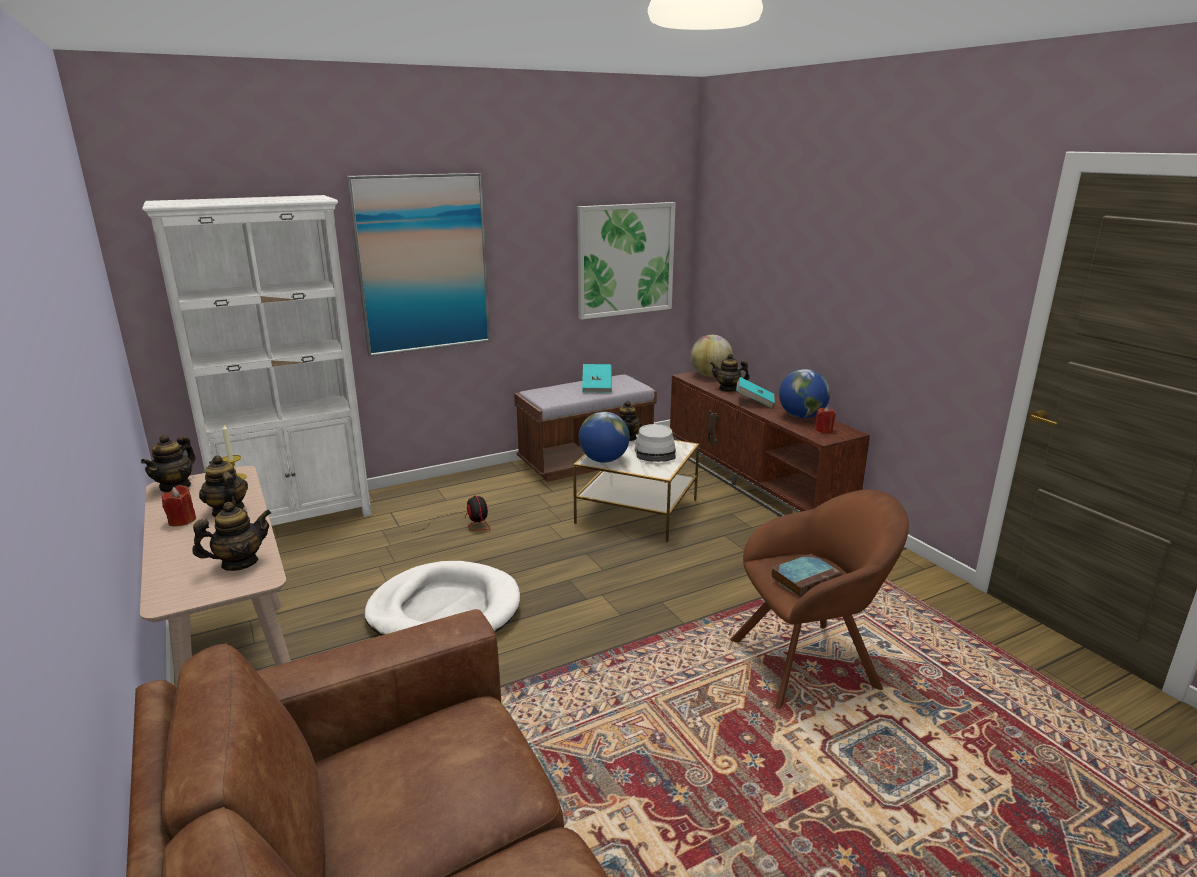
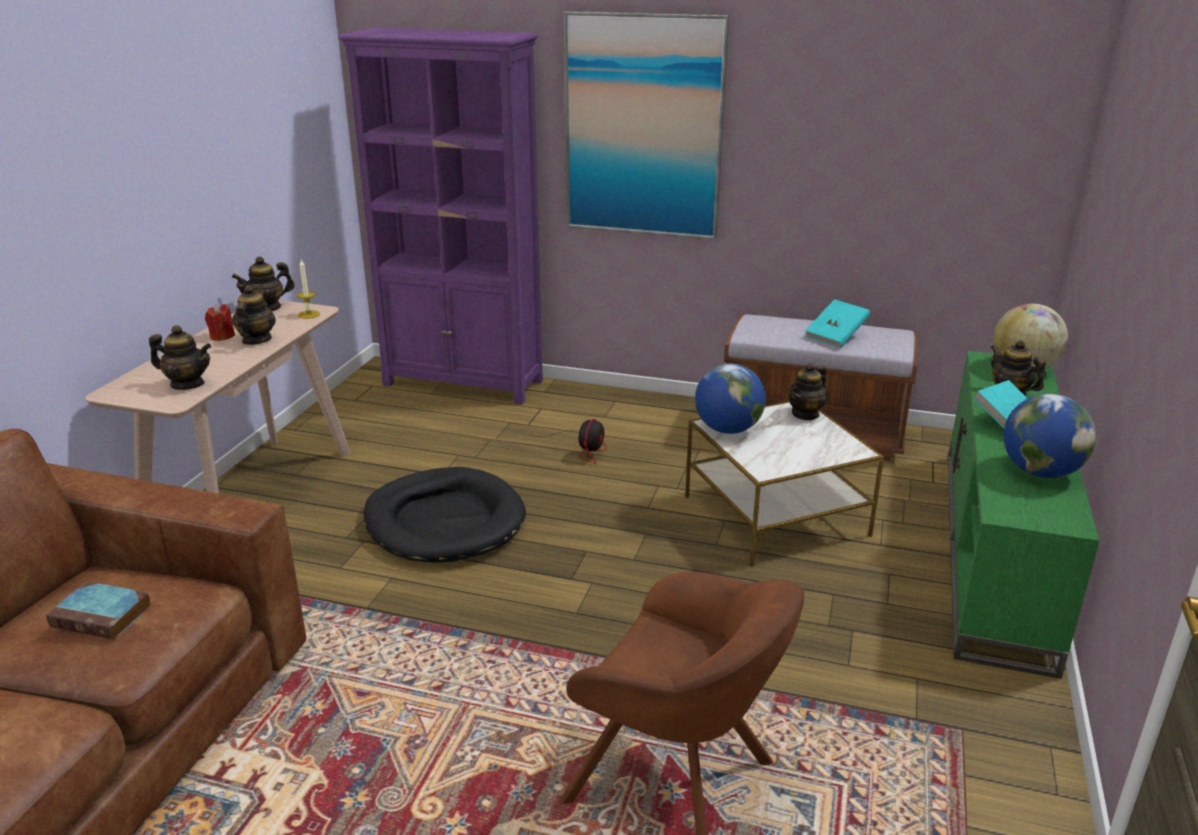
camera: 45 degrees right, 5 degrees up
(296, 519) = (464, 383): white bookcase -> purple bookcase
(444, 610) = (444, 521): white dog bed -> black dog bed
(625, 260) = (946, 161): picture -> none
(655, 452) = (805, 444): grey hat -> none
(755, 482) = (997, 551): brown tv stand -> green tv stand
(805, 579) = (654, 663): book -> book (104, 616)
(823, 430) = (1031, 503): red candle -> none

